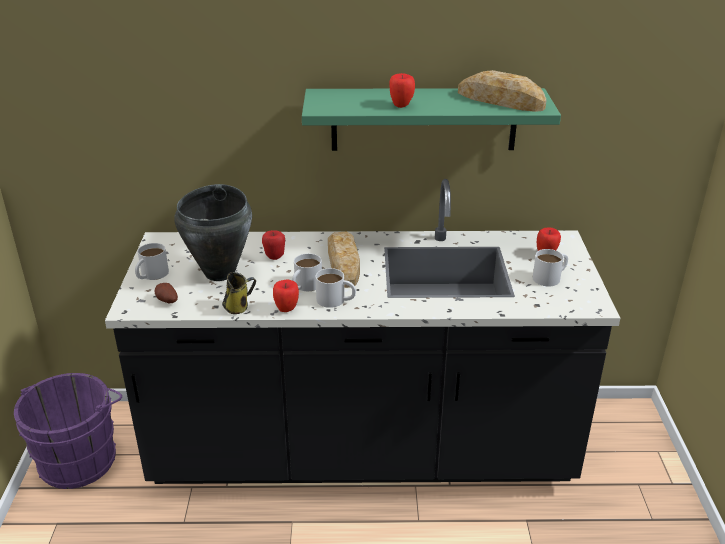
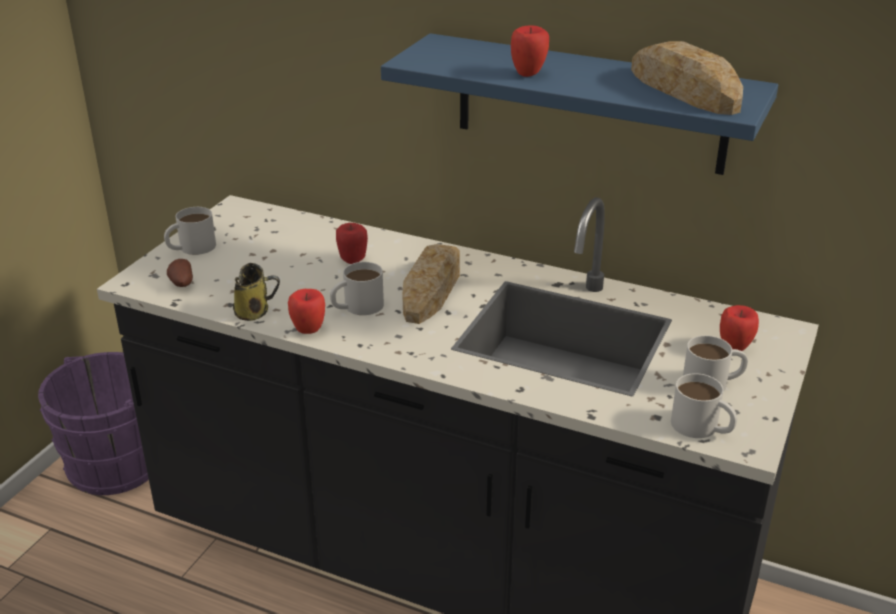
camera: 25 degrees right, 0 degrees up
(220, 273) = (271, 264): black cooking pot -> none
(336, 300) = (380, 335): white mug -> white mug (702, 428)
(424, 119) = (590, 104): green shelf -> blue shelf

